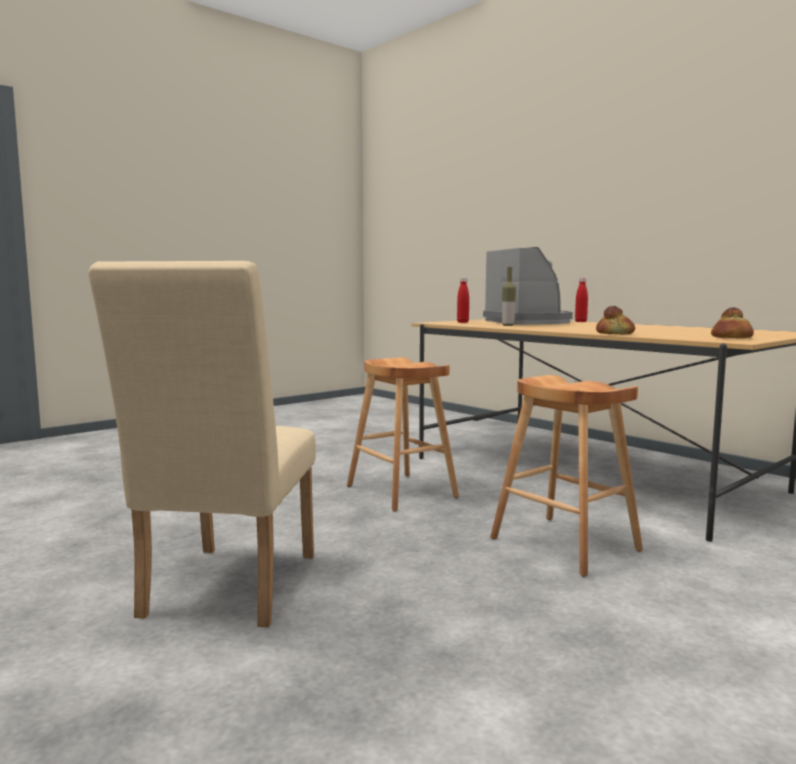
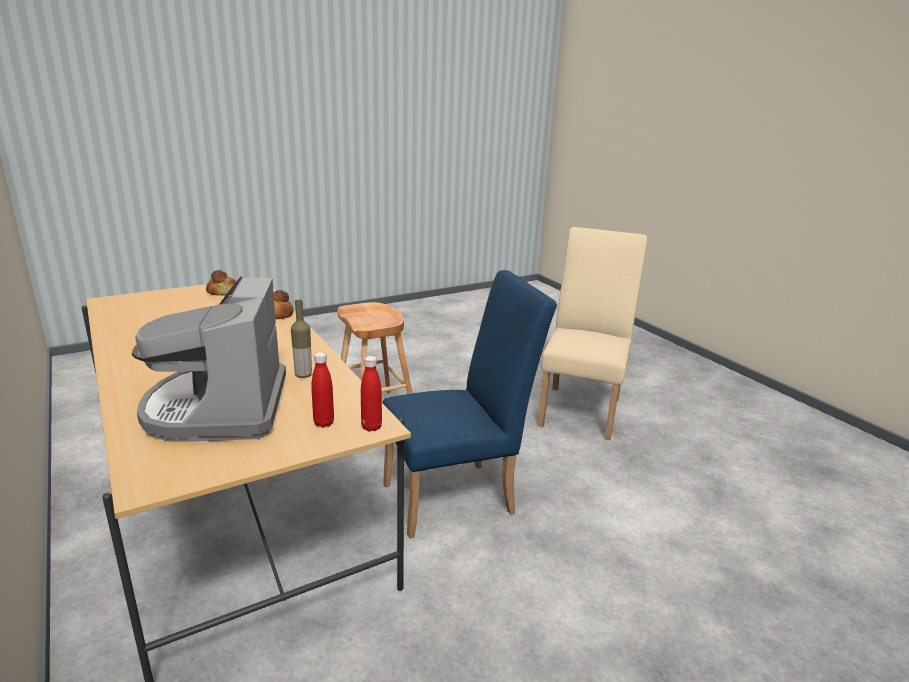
camera: 170 degrees left, 15 degrees up
(401, 492) = (458, 496): brown stool -> blue chair
(580, 321) = (126, 405): red bottle -> red bottle (371, 427)

